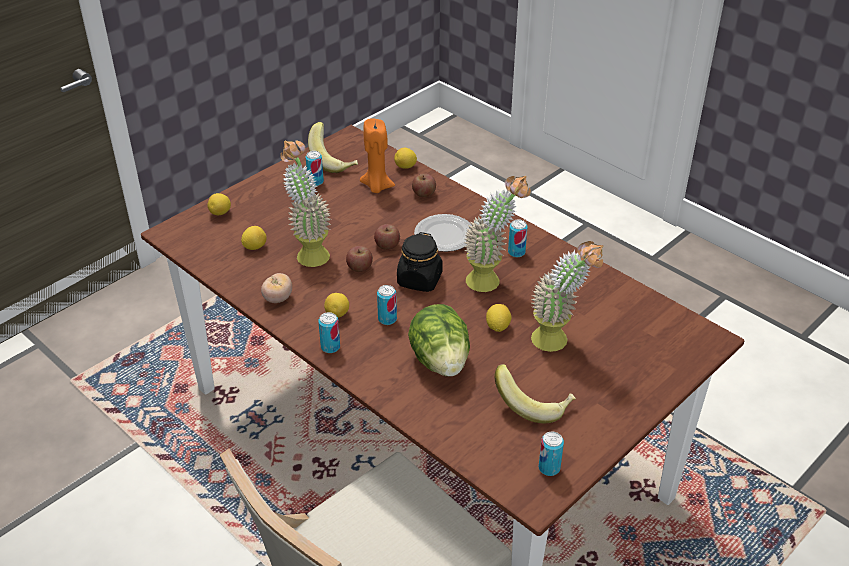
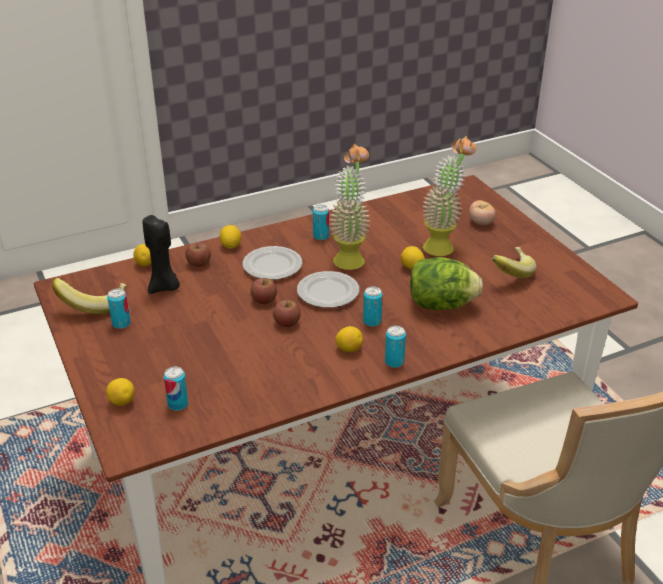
camera: 70 degrees left, 5 degrees down
(255, 247) = (205, 385): lemon -> lemon (231, 246)
(278, 298) = (303, 383): tomato -> tomato (481, 223)
(308, 252) = (240, 349): potted plant -> none
(377, 187) = (164, 287): orange candle -> black candle
(419, 280) = (327, 292): black jar -> plate
(549, 468) = (578, 282): can -> can (178, 404)

